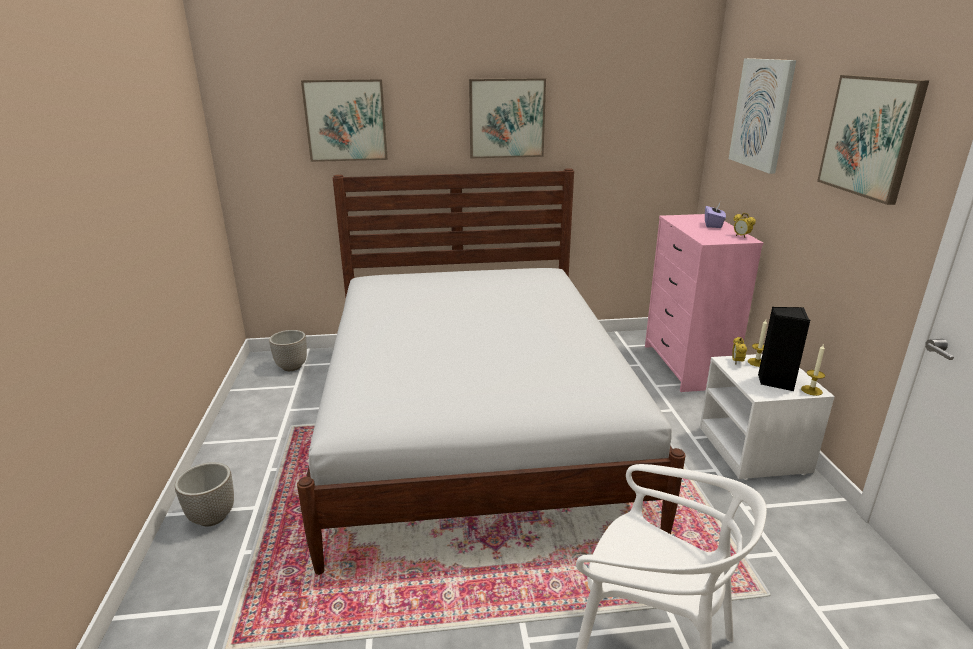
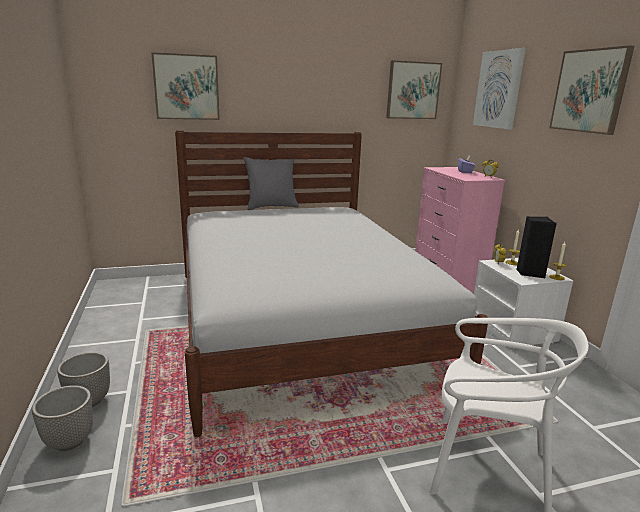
camera: 10 degrees left, 5 degrees down
(292, 367) = (137, 289): planter -> planter (70, 441)
(454, 268) = (271, 207): none -> grey pillow
(506, 118) = (311, 92): picture -> picture (413, 90)

